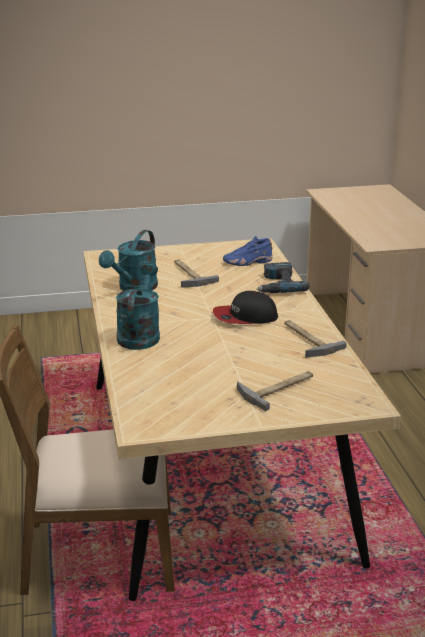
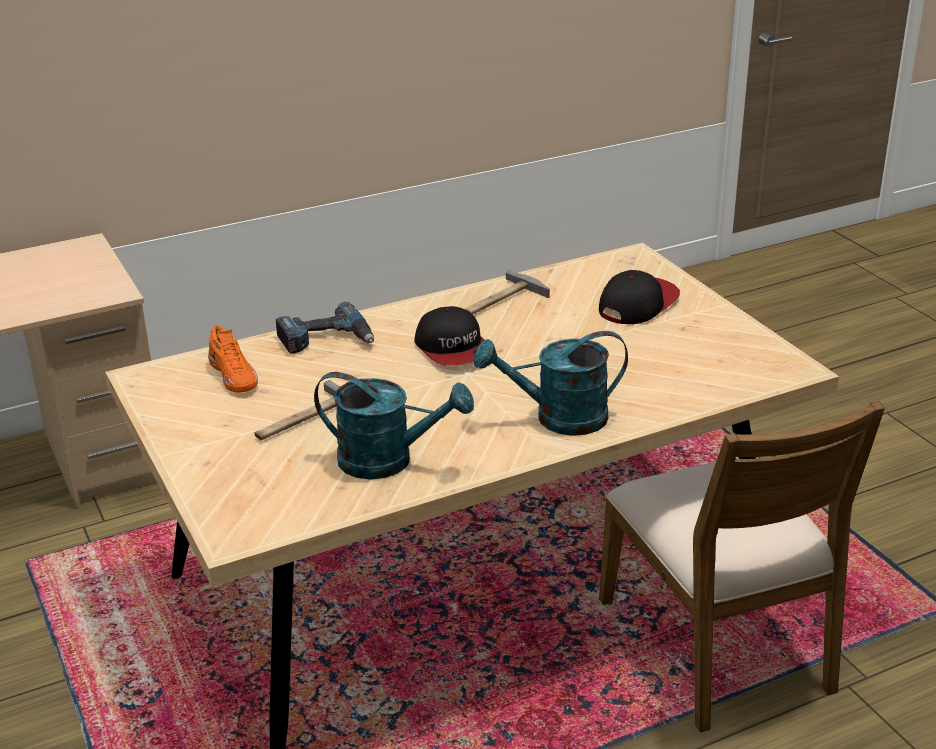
camera: 105 degrees left, 5 degrees up
(247, 262) = (234, 376): blue shoe -> orange shoe
(278, 388) = (637, 304): hammer -> cap

